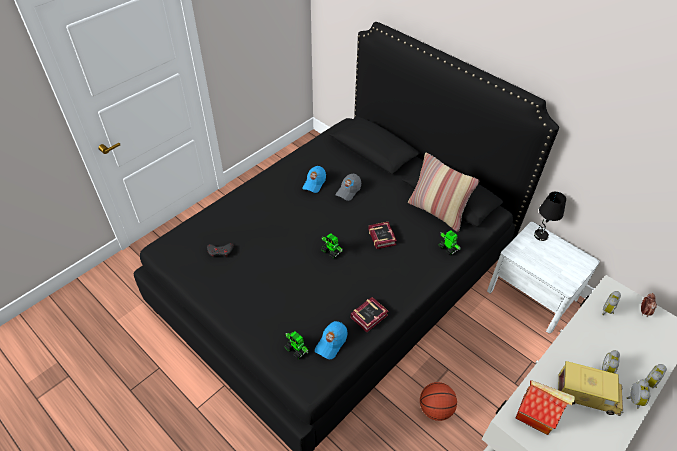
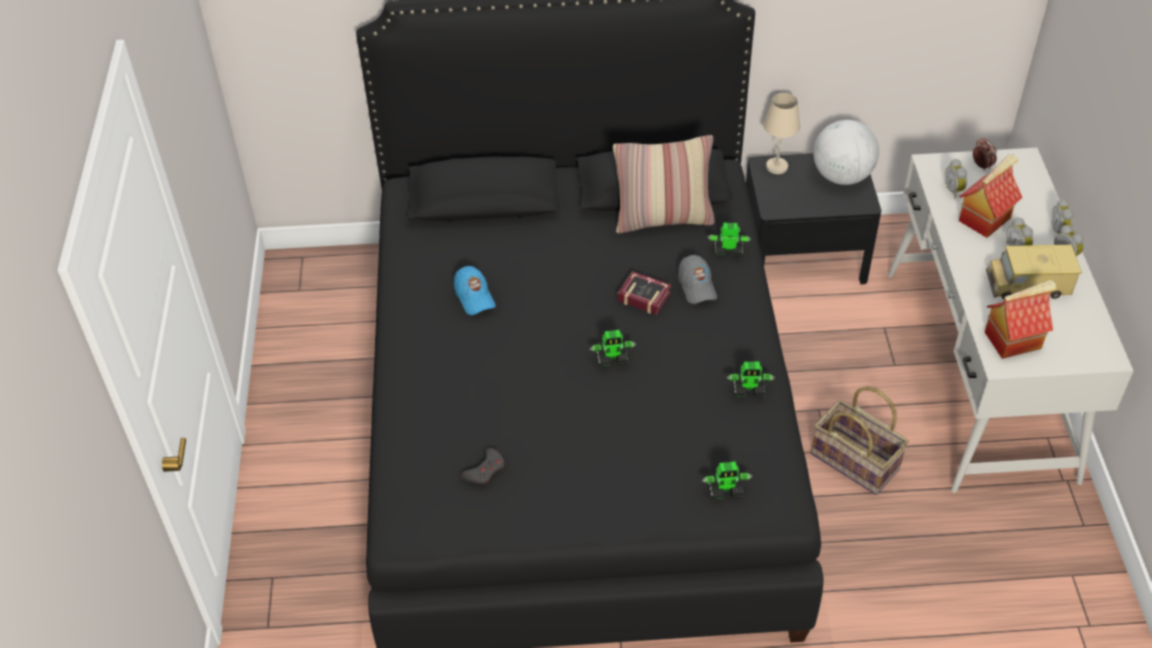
camera: 45 degrees left, 0 degrees up
(331, 343) = (749, 451): blue cap -> none
(348, 191) = (529, 273): grey cap -> grey cap (696, 286)
(370, 316) = (749, 390): book -> toy robot
(435, 408) = (856, 461): basketball -> basket
(532, 295) = (803, 255): white nightstand -> black nightstand
(540, 236) = (777, 167): black table lamp -> beige table lamp
(571, 264) = (842, 176): none -> globe
(587, 395) = (1028, 285): toy truck -> toy truck turned 150 degrees counterclockwise
(607, 339) = (984, 218): none -> toy house

